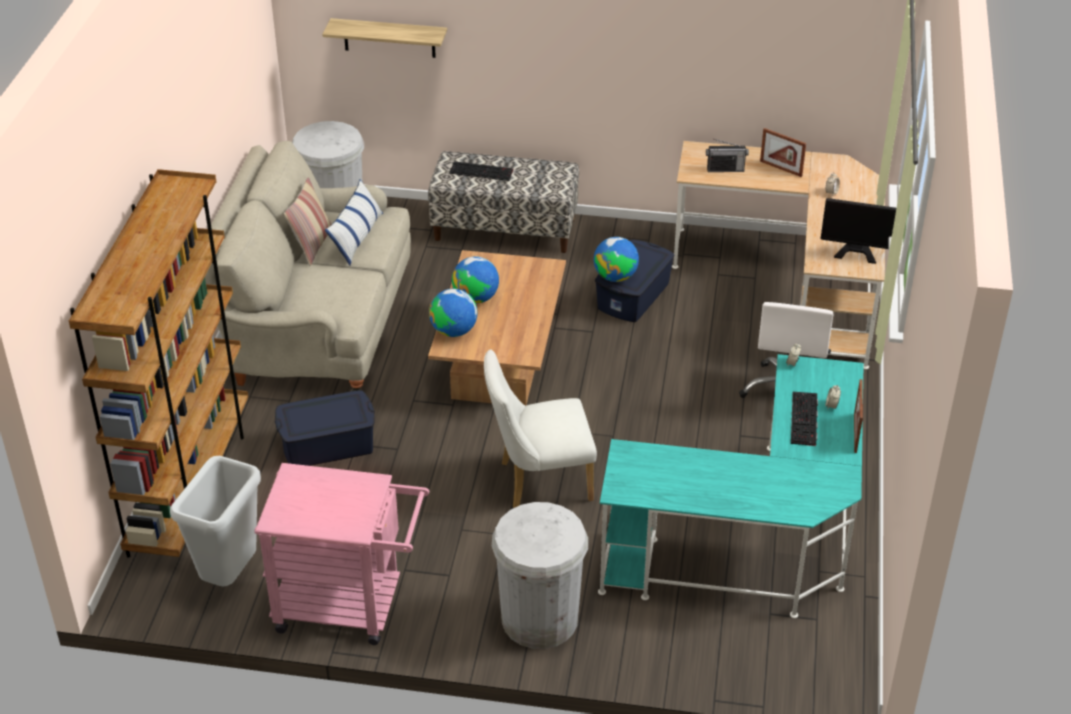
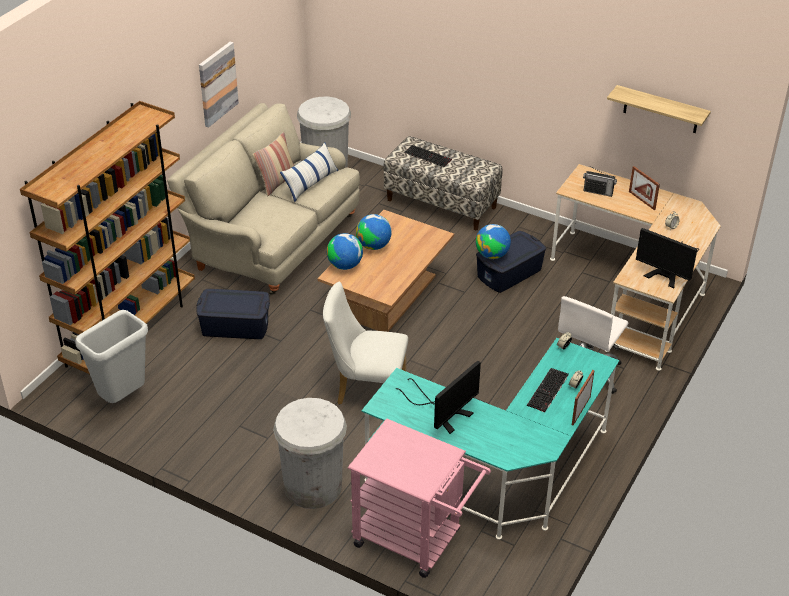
camera: 20 degrees right, 0 degrees up
(214, 129) = (217, 84): none -> picture
(350, 606) = (190, 440): pink cart -> pink cart (415, 541)
(389, 38) = (378, 43): shelf -> shelf (661, 110)
(699, 478) = (443, 412): none -> monitor

